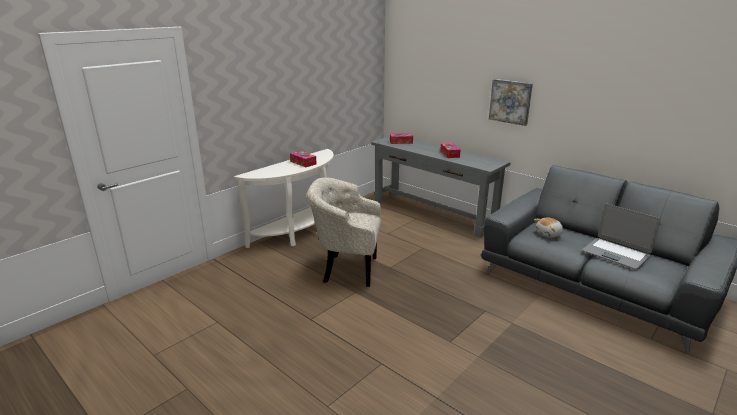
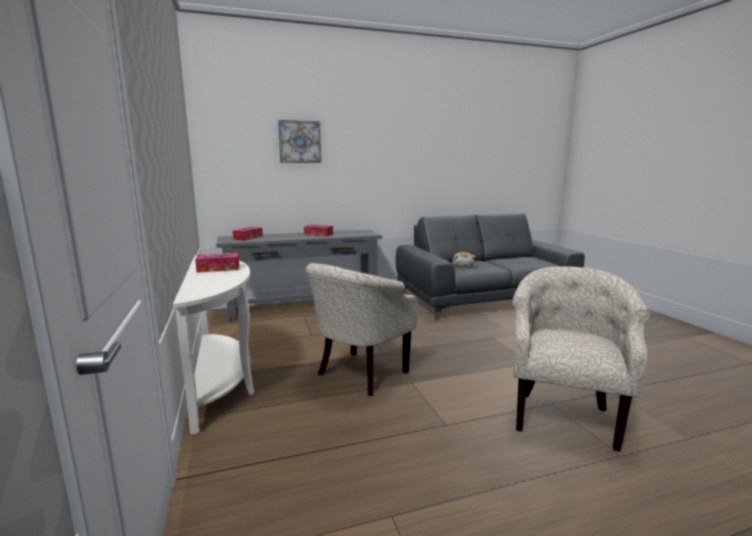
camera: 60 degrees left, 10 degrees down
(365, 371) = (563, 416): none -> beige armchair
(510, 101) = (362, 172): picture -> picture (299, 142)
(616, 254) = (508, 261): laptop -> none

